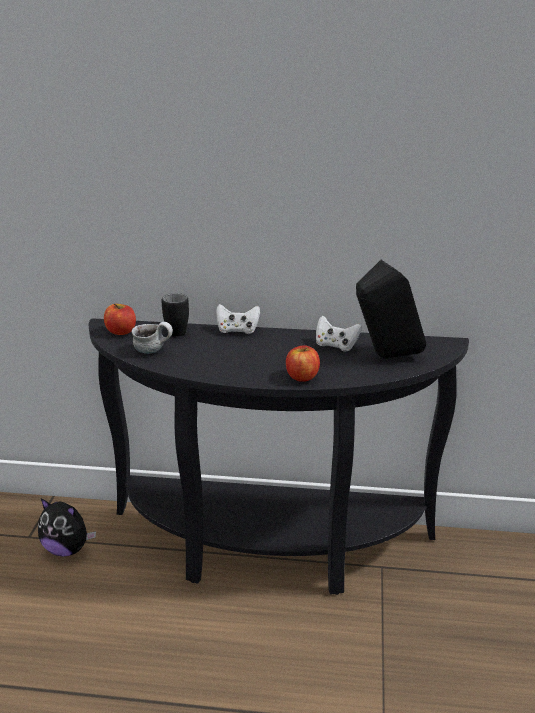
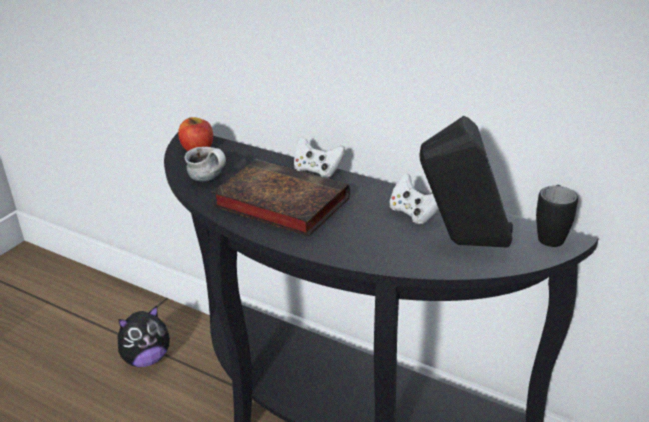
camera: 25 degrees right, 5 degrees up
(67, 549) = (146, 359): plush toy -> plush toy turned 75 degrees counterclockwise
(176, 329) = (254, 157): black mug -> black mug (551, 234)
(227, 357) = (277, 203): none -> book
(302, 377) = (340, 248): apple -> none

